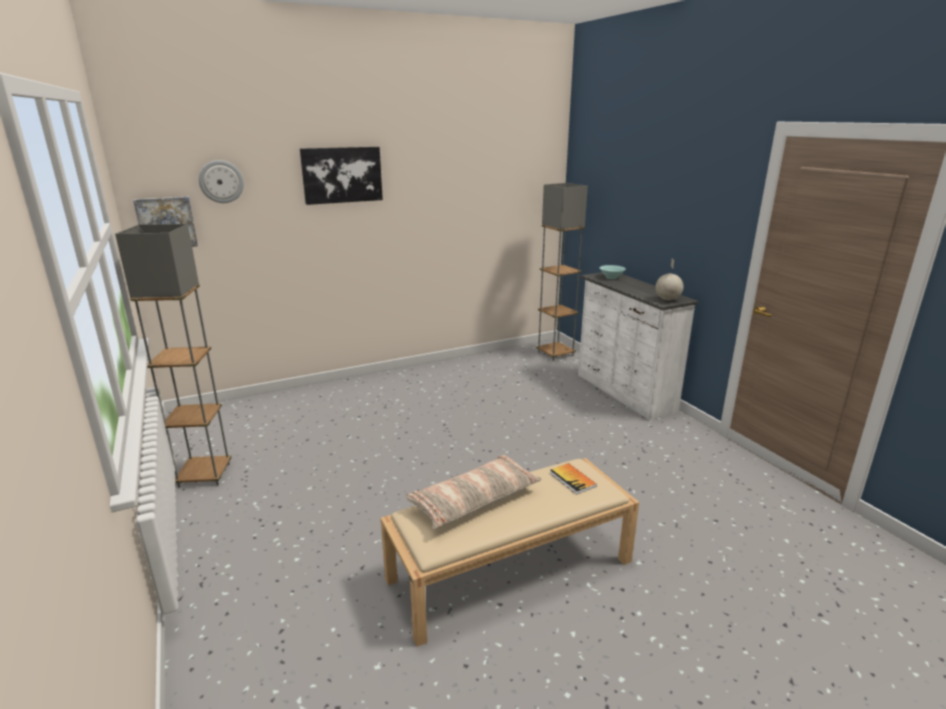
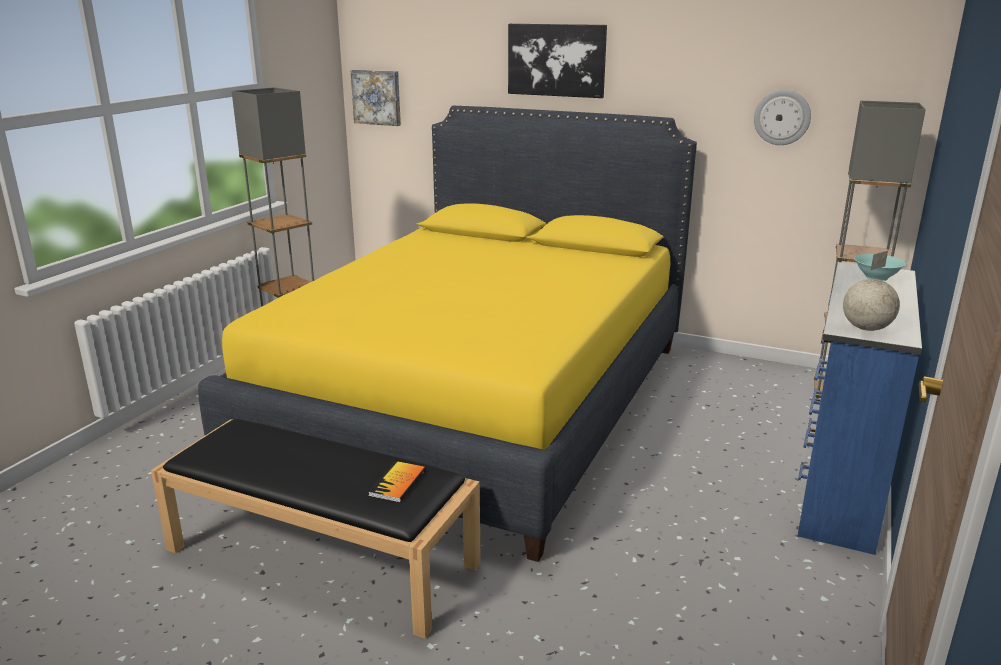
camera: 50 degrees right, 0 degrees up
(221, 181) = (428, 57): wall clock -> wall clock (782, 117)
(411, 437) = (479, 401): none -> yellow bed
(474, 500) = (290, 444): pillow -> none
(511, 569) = (324, 556): beige bench -> black bench
(624, 392) = (837, 487): white dresser -> blue dresser

